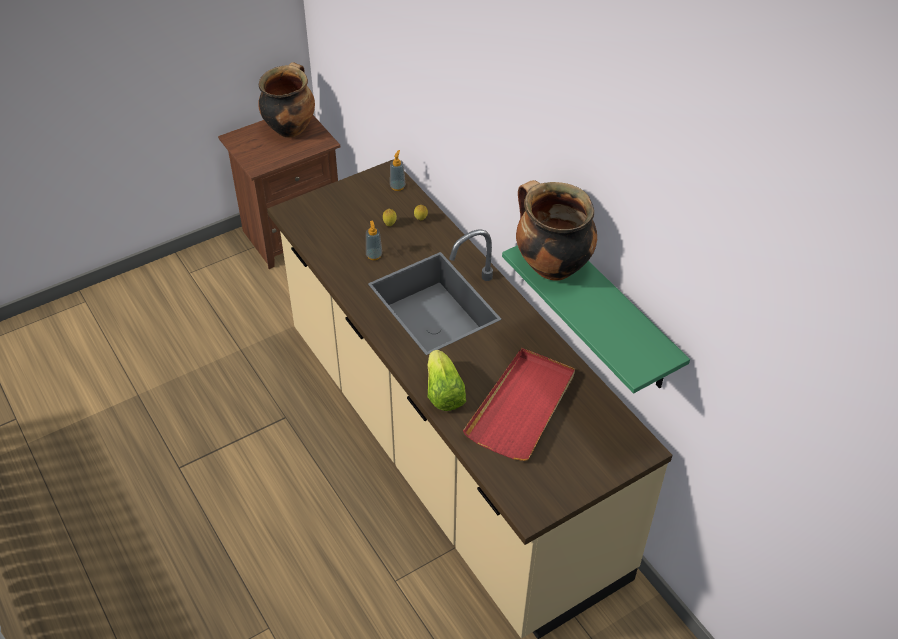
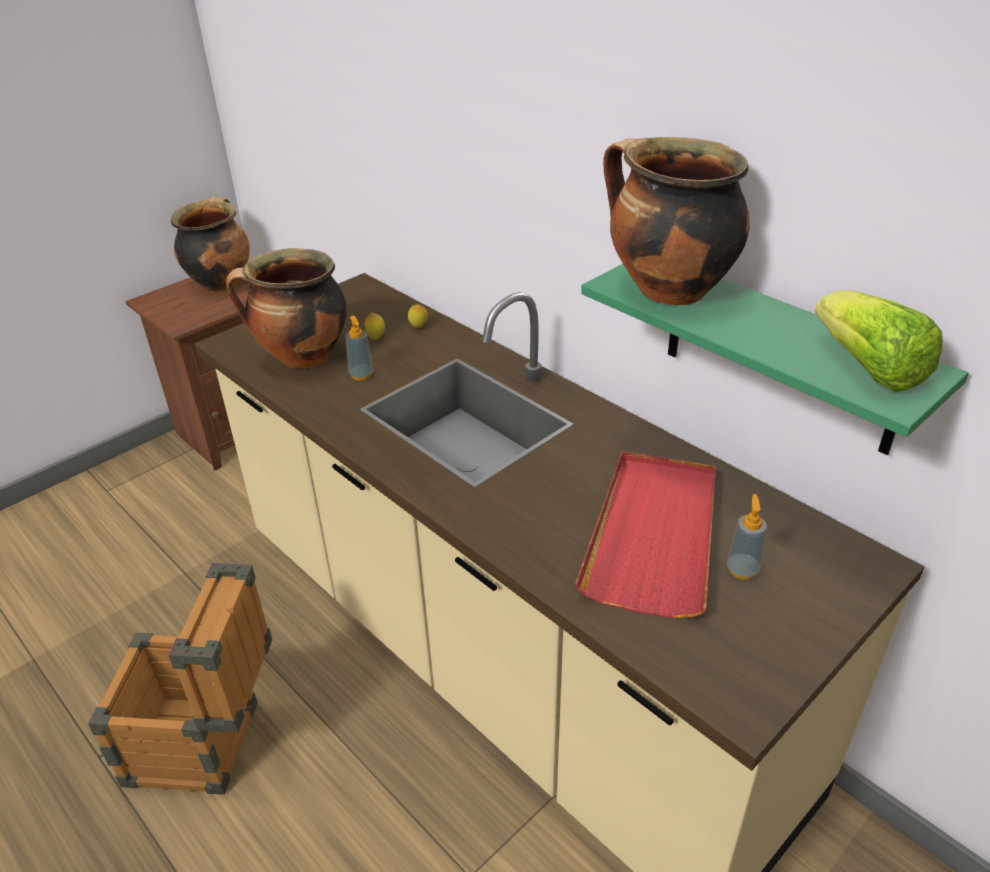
camera: 10 degrees left, 10 degrees down
(247, 473) = (209, 746): none -> crate
(337, 234) = (302, 358): none -> cooking pot
(397, 186) = (377, 298): soap dispenser -> soap dispenser (742, 569)
(443, 393) = (519, 536): lettuce -> lettuce (868, 369)

